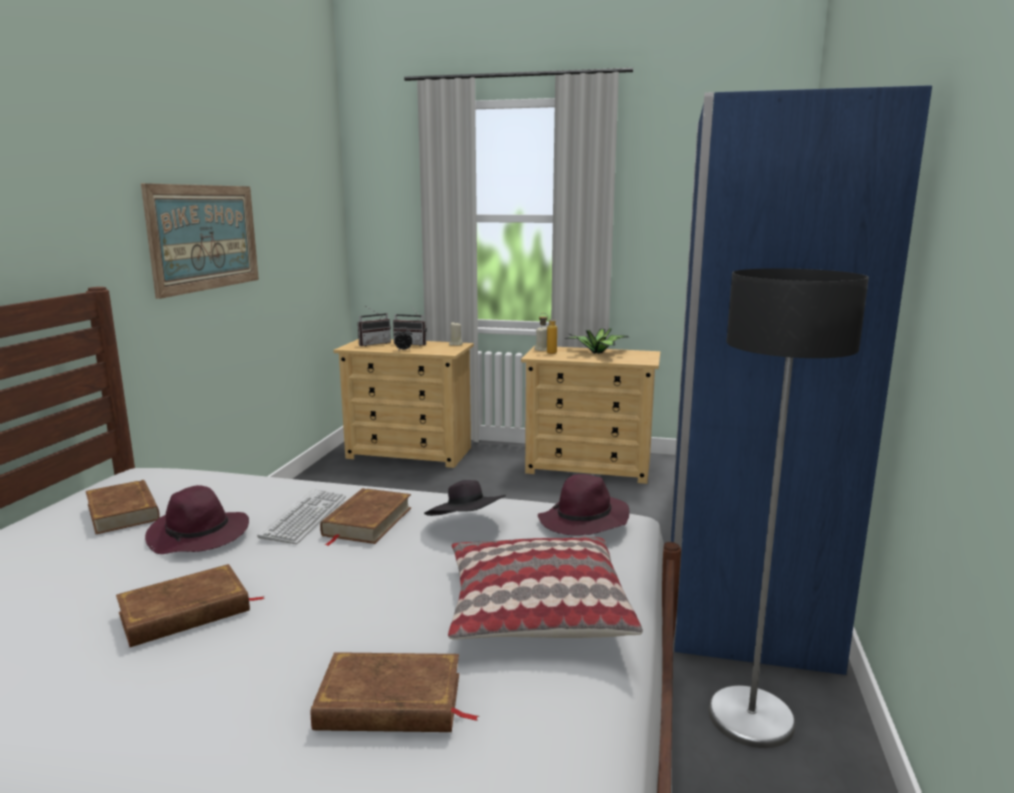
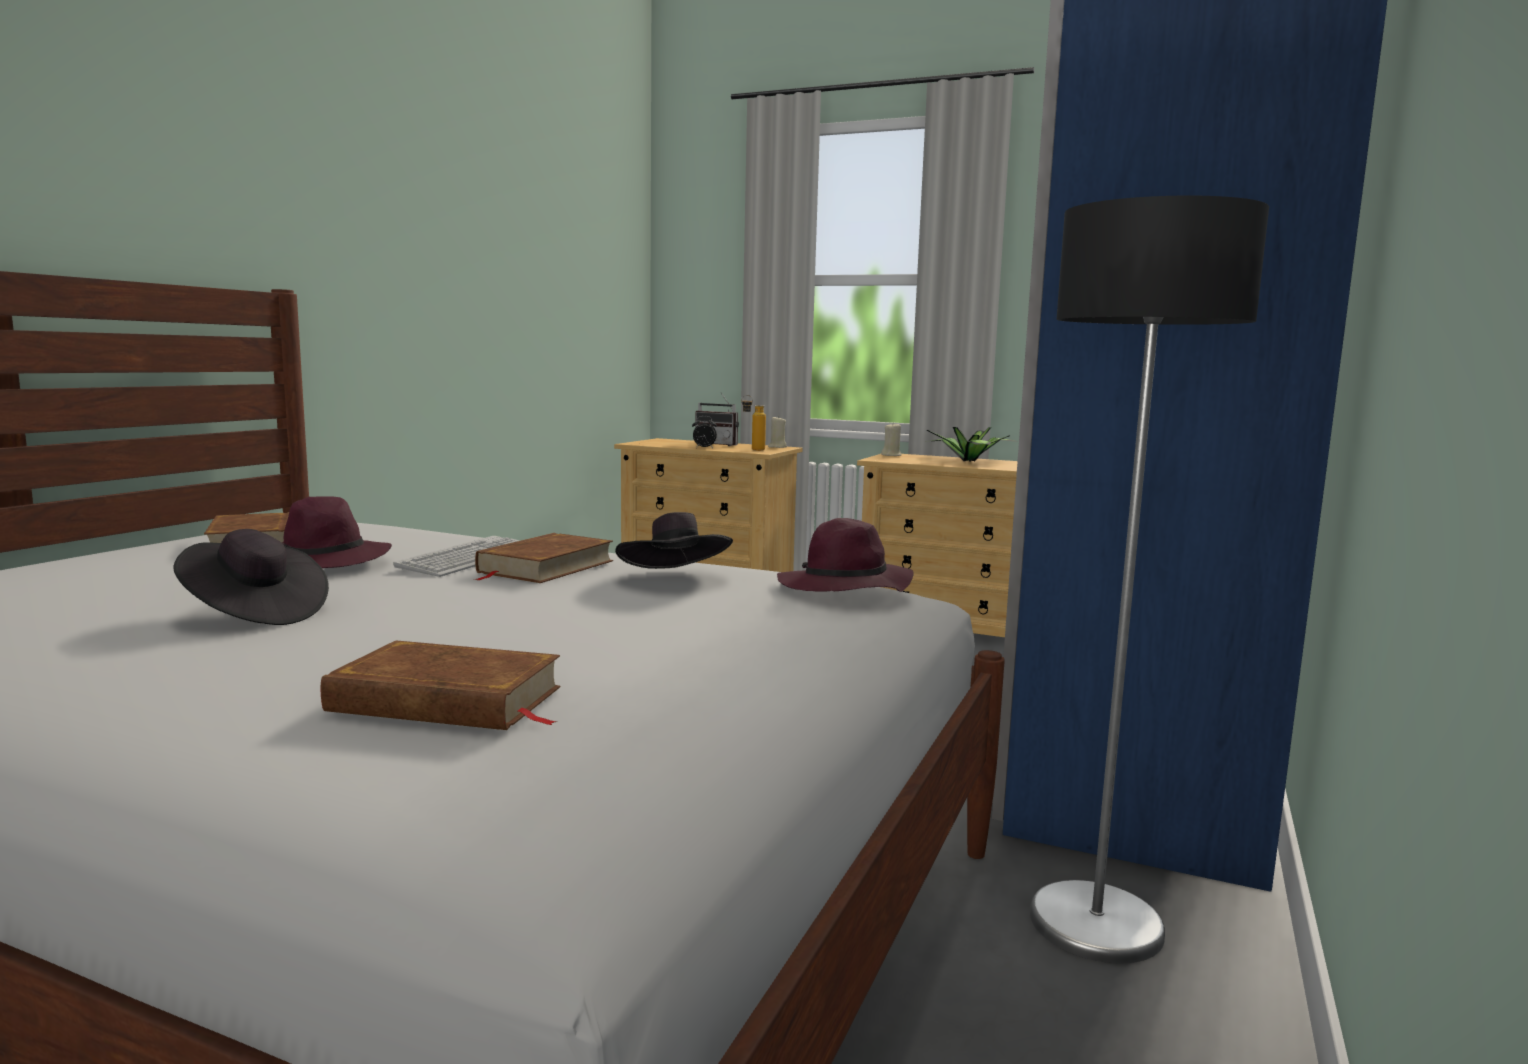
camera: 10 degrees right, 5 degrees down
(185, 612) = (254, 613): brown book -> black hat
(205, 237) = (443, 264): picture -> none
(373, 344) = (669, 442): radio -> none
(535, 610) = (716, 651): pillow -> none
(547, 353) = (897, 458): bottle -> bottle (752, 449)

